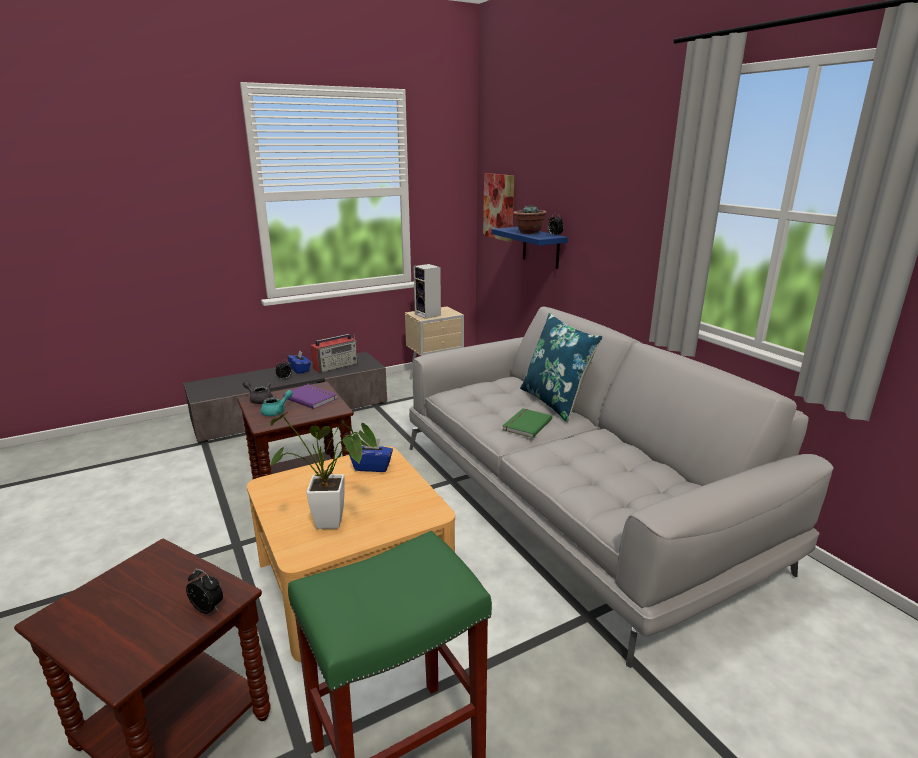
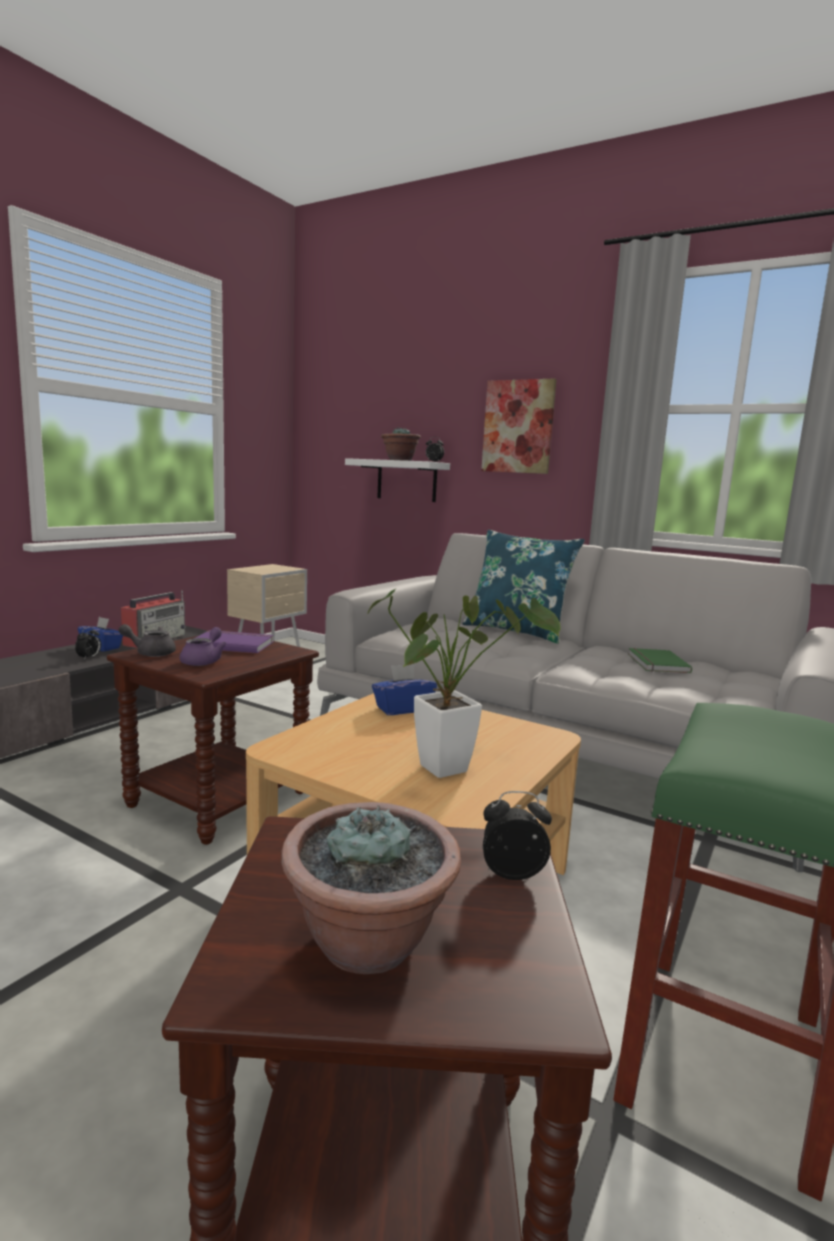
camera: 30 degrees left, 10 degrees down
(108, 620) = (369, 943): none -> potted plant
(277, 411) = (204, 661): turquoise teapot -> purple teapot
(428, 315) = (263, 570): speaker -> none
(499, 207) = (334, 440): picture -> picture (518, 427)
(525, 424) = (522, 649): green book -> green book (656, 663)
(541, 247) = (406, 481): blue shelf -> white shelf

